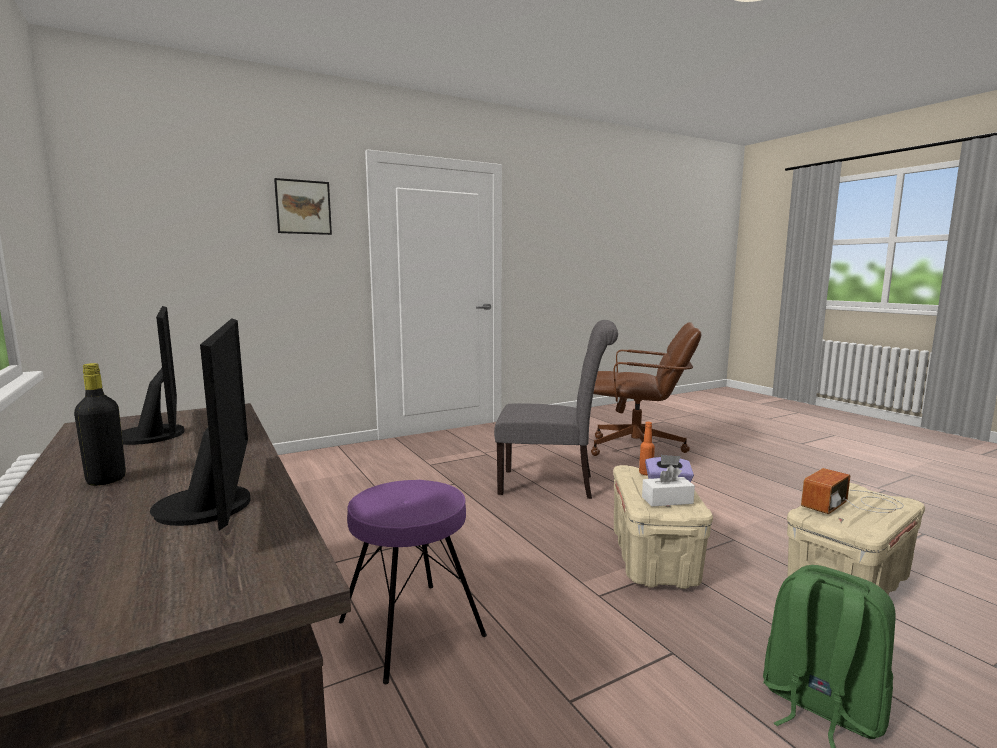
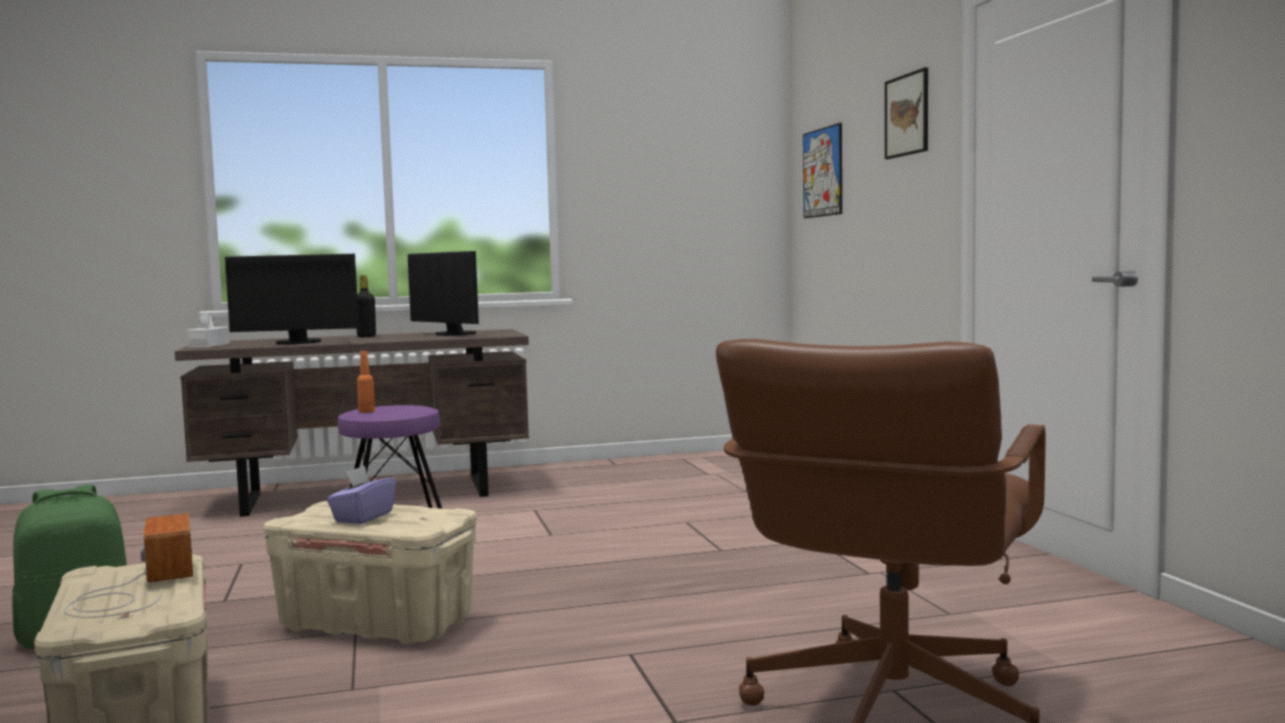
camera: 105 degrees right, 5 degrees down
(154, 228) = (822, 172): none -> picture
(158, 434) = (452, 334): monitor -> monitor turned 60 degrees clockwise
(553, 484) = (681, 603): grey chair -> none
(646, 473) = (418, 515): orange bottle -> orange bottle (366, 412)
(667, 500) = (326, 511): white tissue box -> white tissue box (209, 345)

